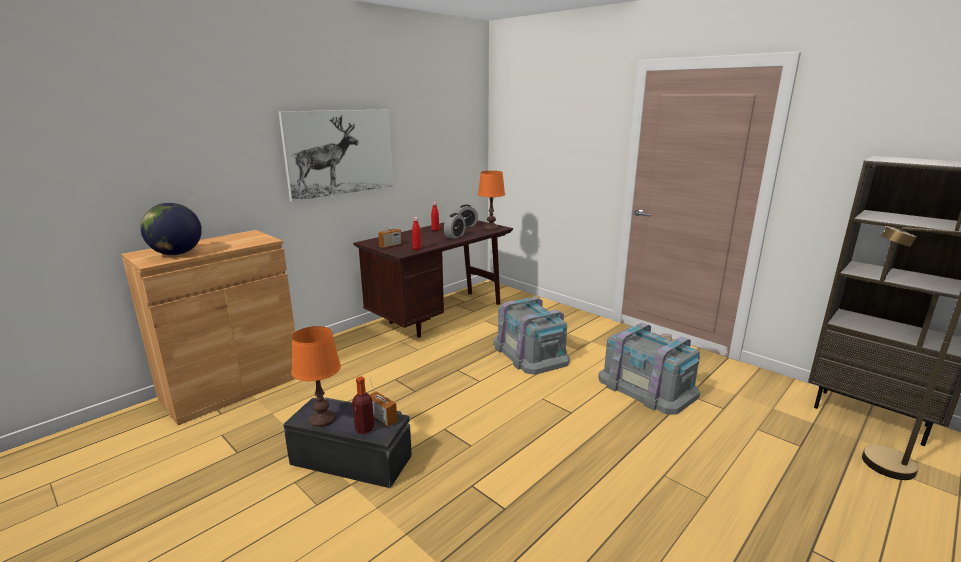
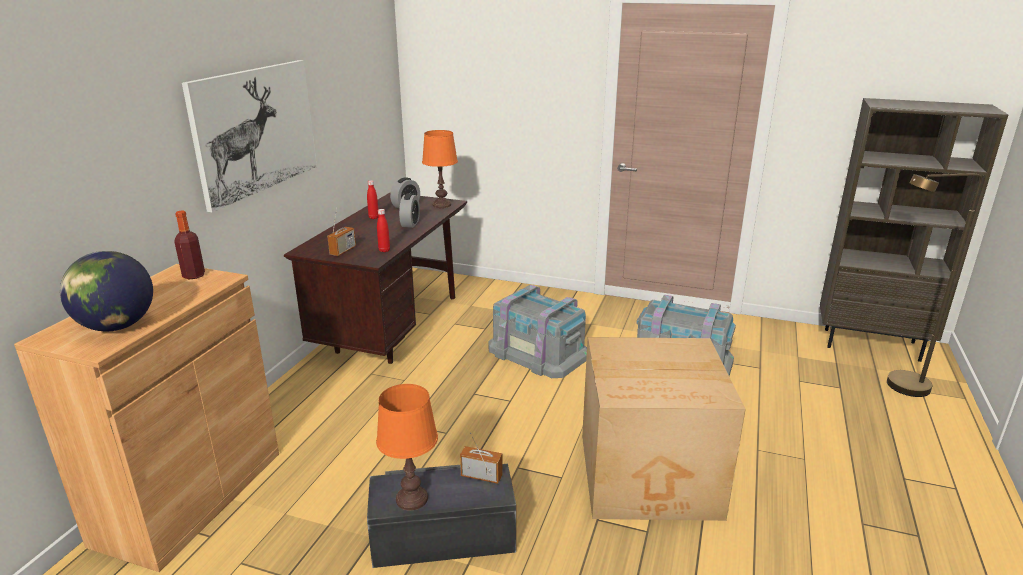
camera: 25 degrees left, 5 degrees up
(364, 429) = (473, 494): bottle -> bottle (194, 275)
(544, 467) = (650, 476): none -> cardboard box

